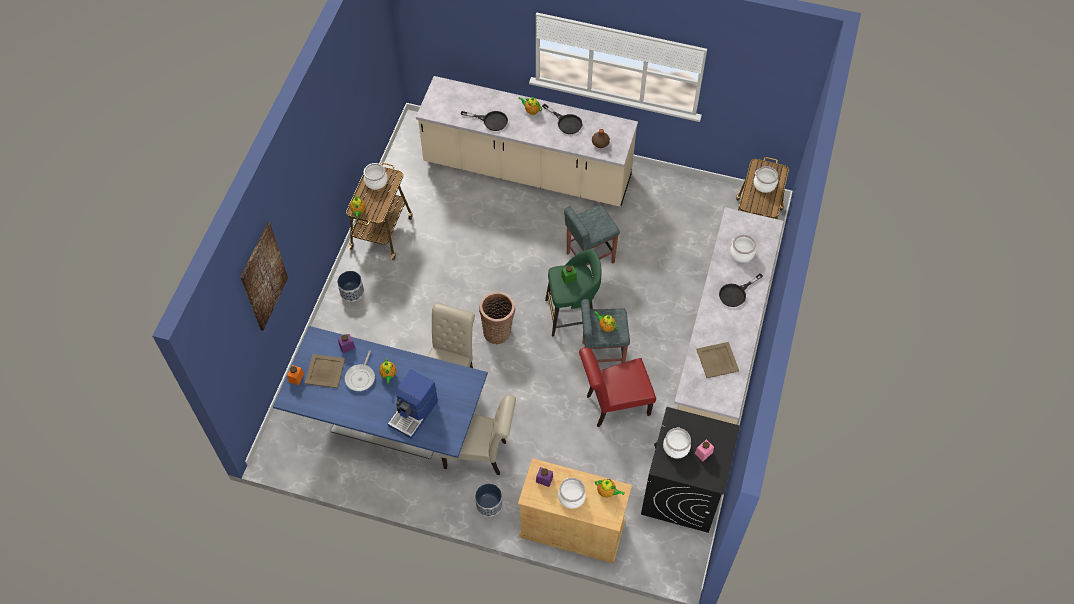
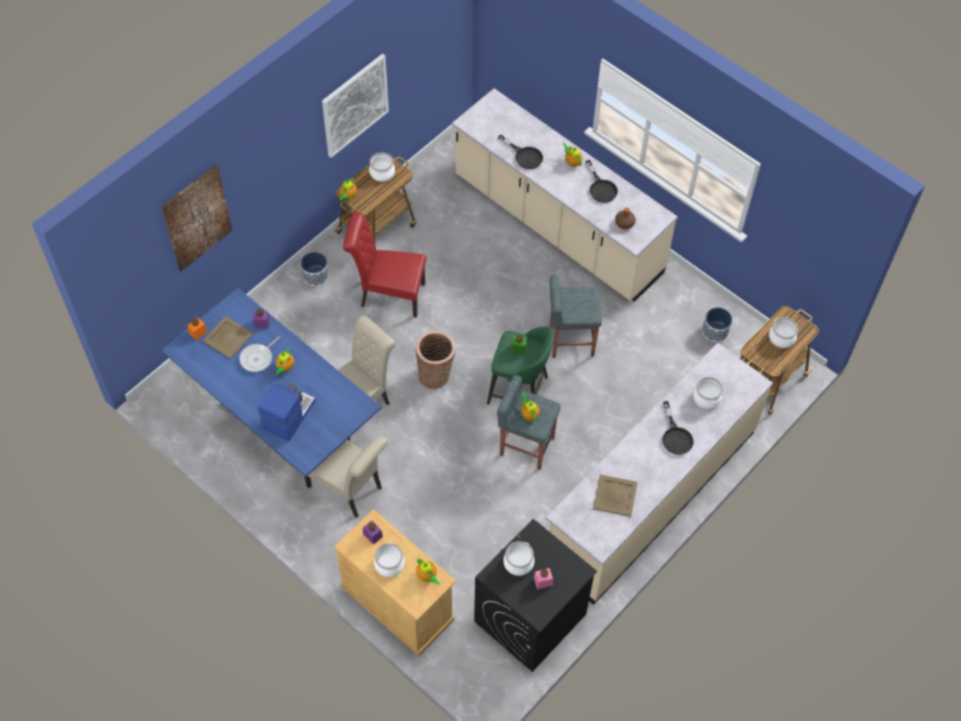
camera: 25 degrees right, 0 degrees up
(341, 130) = (355, 105): none -> picture
(414, 413) = (288, 415): coffee machine -> coffee machine turned 150 degrees clockwise
(489, 504) = (330, 542): planter -> planter (715, 331)
(613, 405) = (509, 500): red chair -> red chair (388, 294)
(736, 293) = (675, 436): black frying pan -> black frying pan turned 90 degrees counterclockwise

